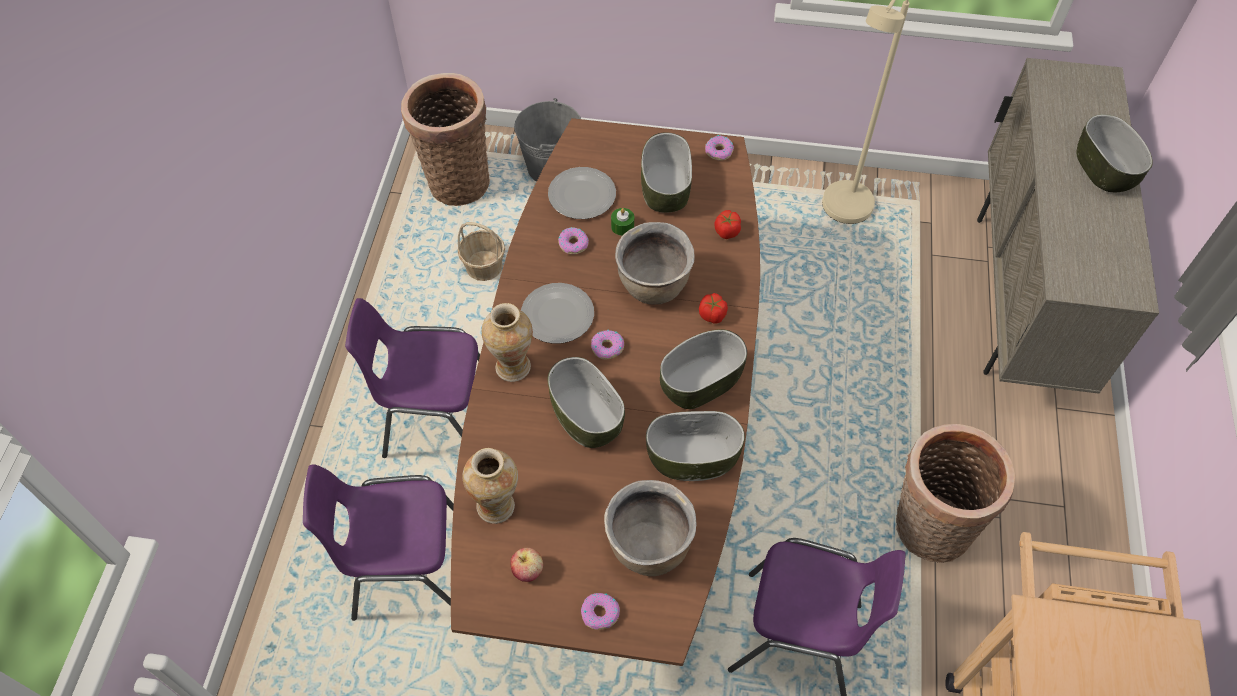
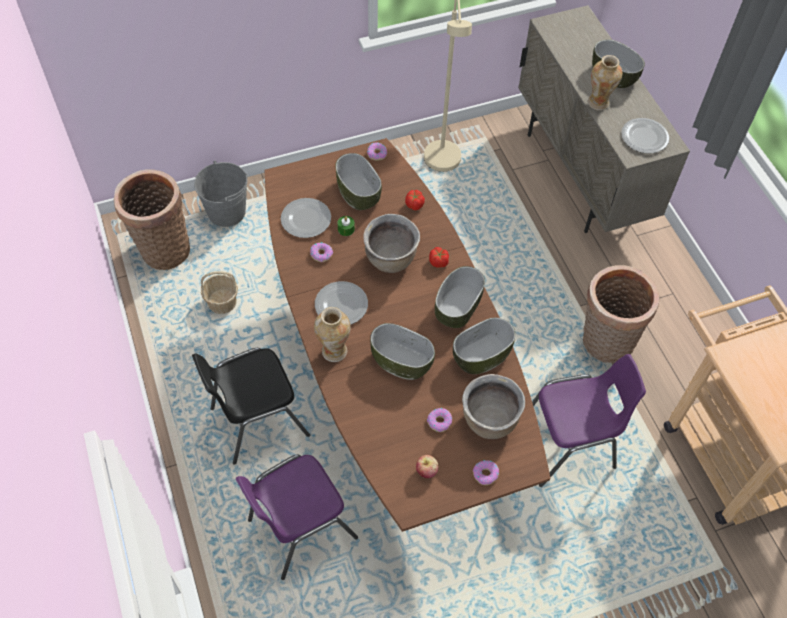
camera: 30 degrees left, 0 degrees up
(438, 420) = (256, 421): purple chair -> black chair
(497, 506) = (382, 442): vase -> vase (599, 103)
(607, 347) = (386, 311): donut -> donut (439, 421)
(1098, 269) = (644, 138): none -> plate

